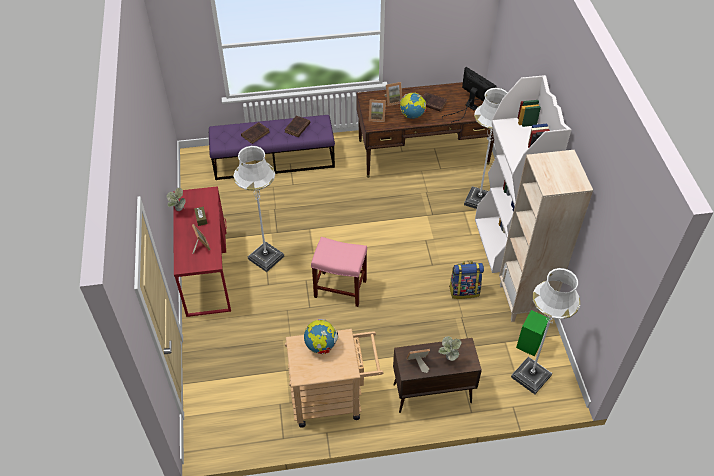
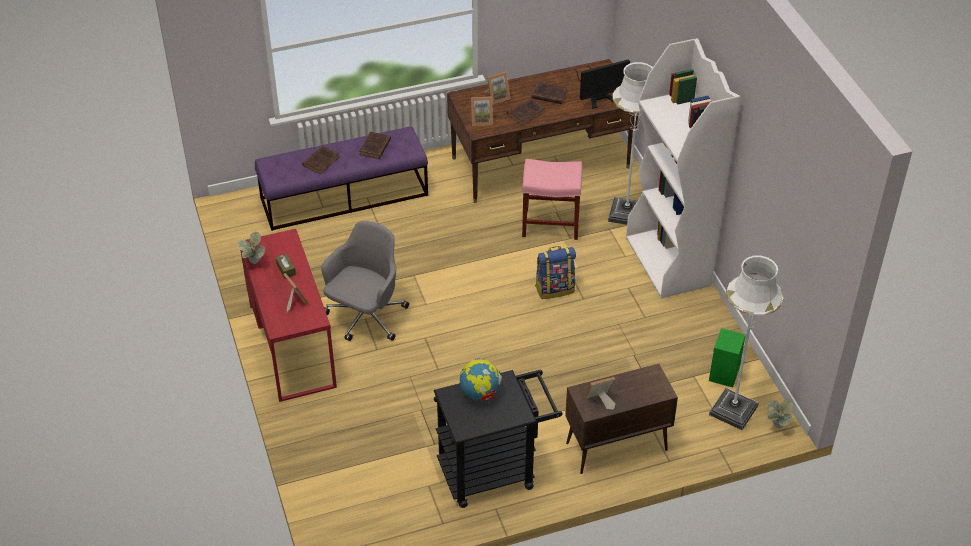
camera: 10 degrees left, 5 degrees down
(266, 257) = (365, 317): white floor lamp -> grey office chair
(333, 399) = (494, 470): beige cart -> black cart
(339, 289) = (471, 342): pink stool -> pink stool (549, 224)
(412, 115) = (526, 113): globe -> brown book
(448, 359) = (635, 390): potted plant -> potted plant (776, 427)
(464, 290) = (630, 323): backpack -> backpack (555, 288)
(469, 107) = (598, 94): monitor -> monitor turned 120 degrees clockwise
(524, 301) = (707, 326): beige bookcase -> none

